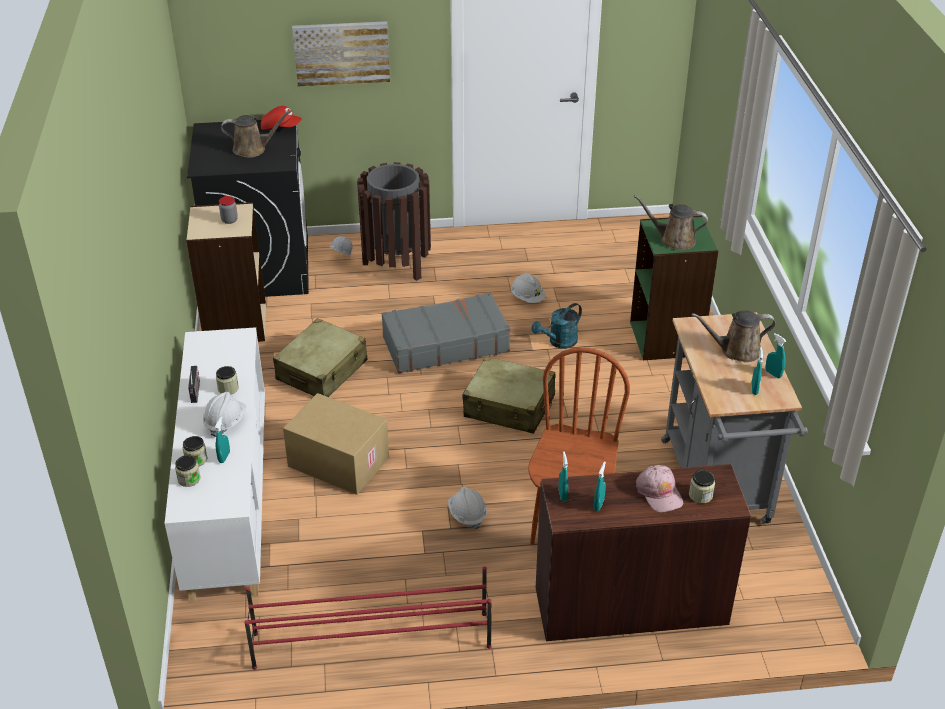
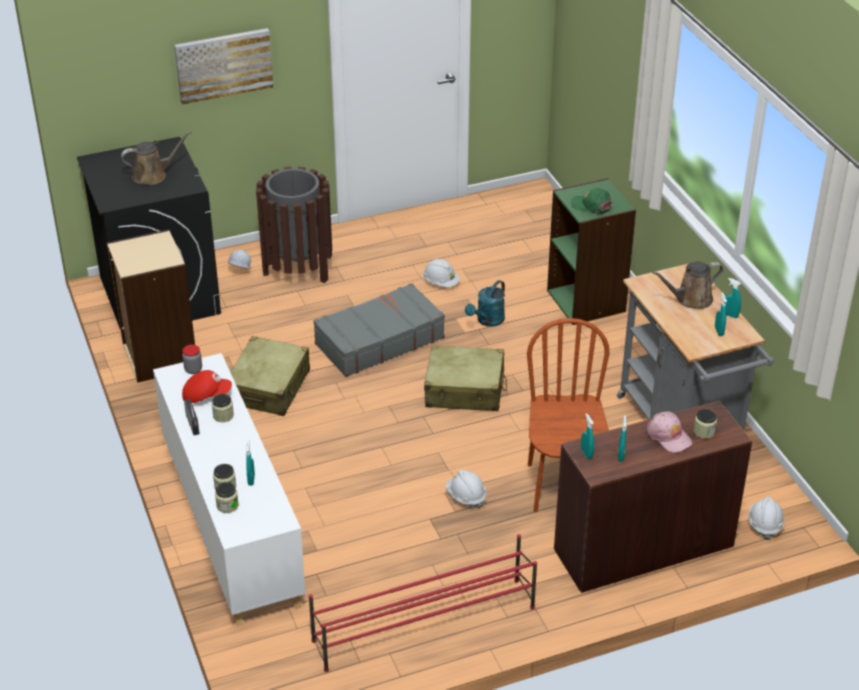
camera: 15 degrees left, 0 degrees up
(225, 422) = (236, 447): white hard hat -> white hard hat (764, 524)
(229, 220) = (155, 251): jar -> jar (193, 369)
(281, 128) = (170, 149): red cap -> red cap (206, 395)
(337, 462) = (322, 472): cardboard box -> none
(674, 240) = (592, 205): brown watering can -> green cap

